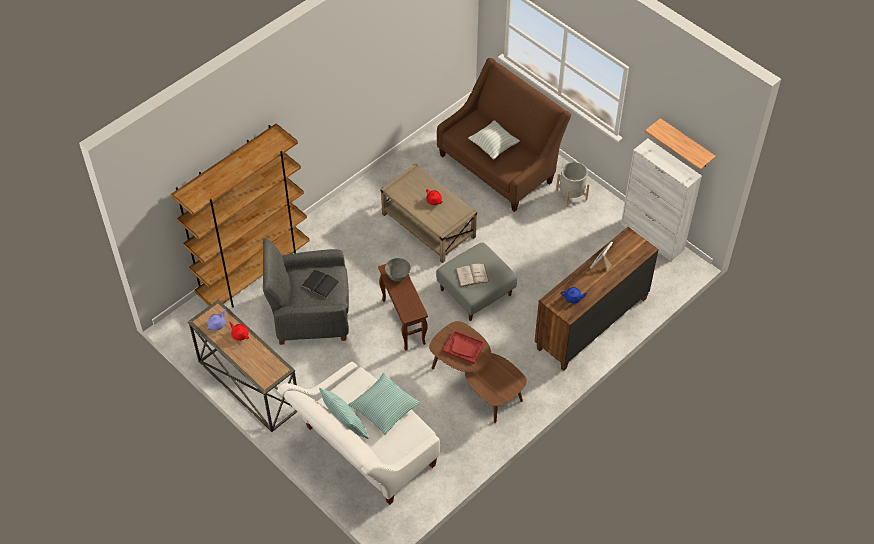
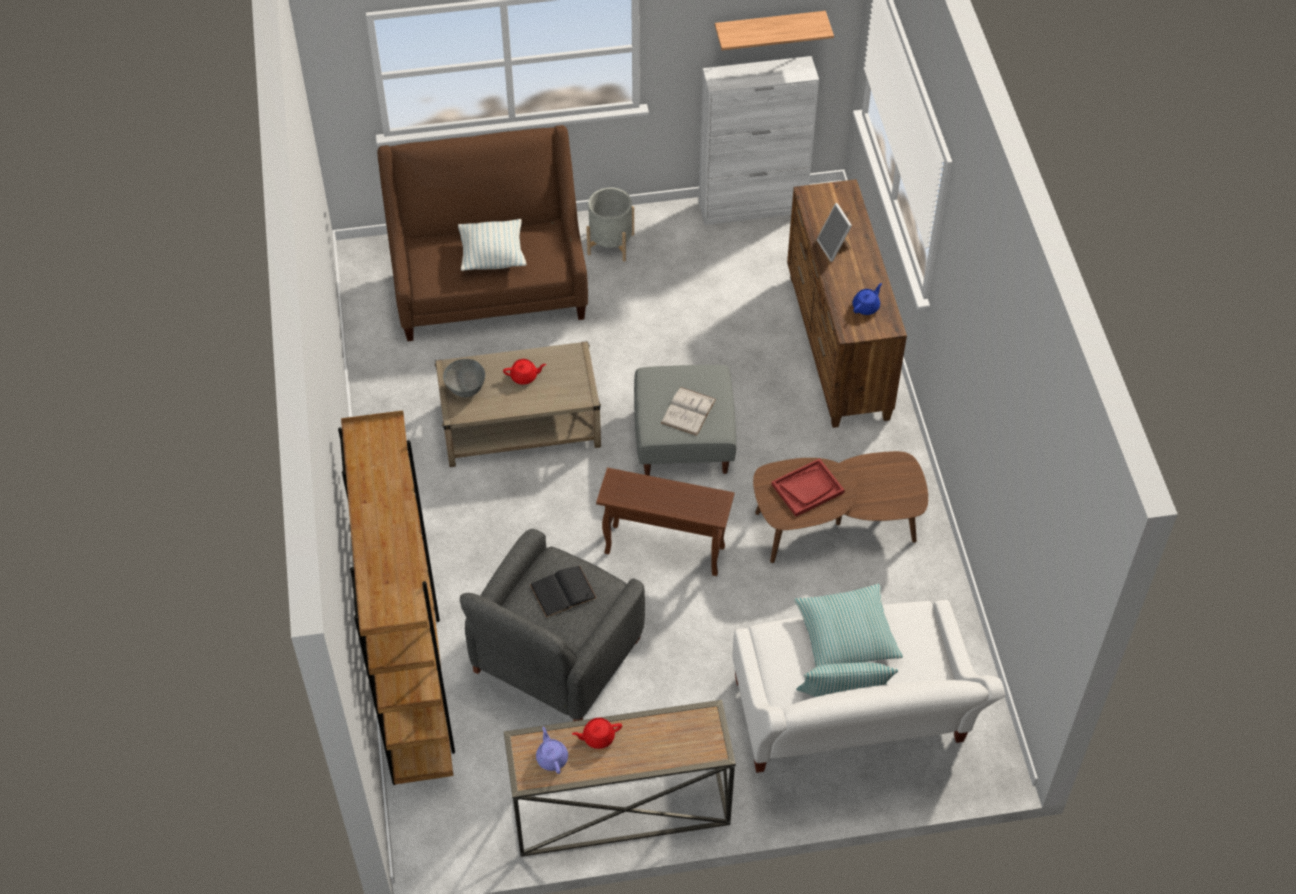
camera: 55 degrees left, 0 degrees up
(398, 276) = (635, 488): grey bowl -> grey bowl (466, 389)

